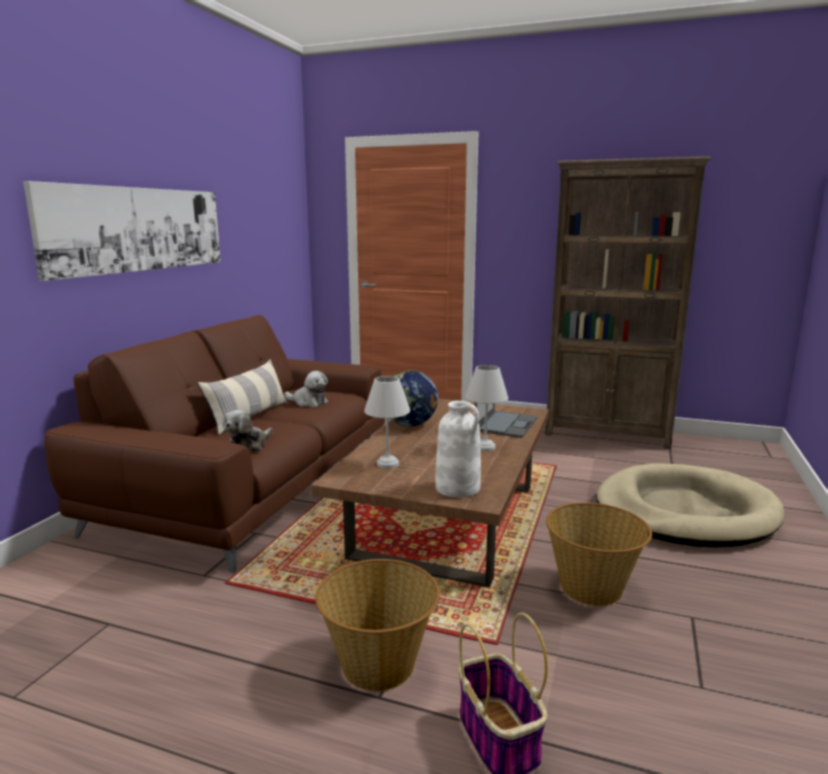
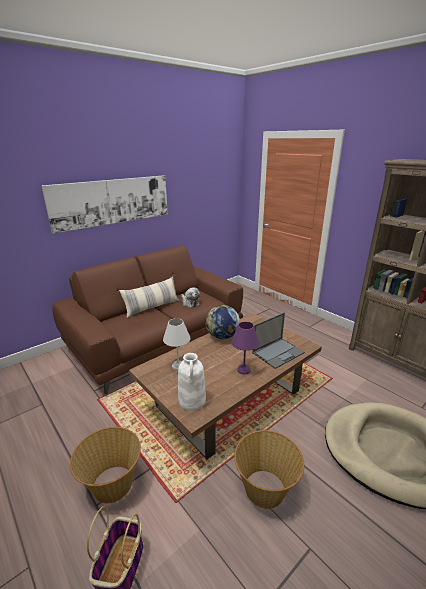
camera: 30 degrees right, 10 degrees up
(248, 446) = (130, 331): plush toy -> none
(485, 447) = (243, 370): white table lamp -> purple table lamp

